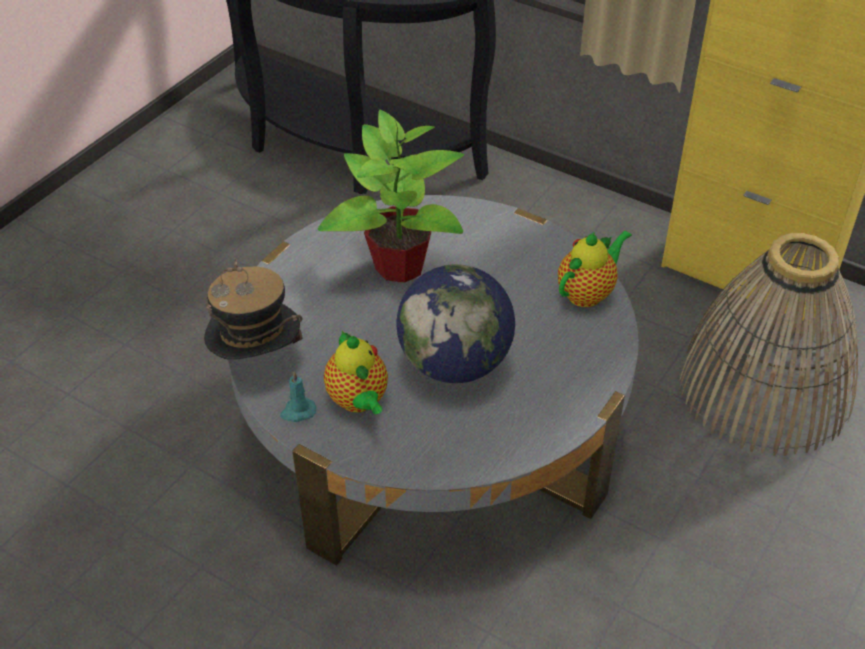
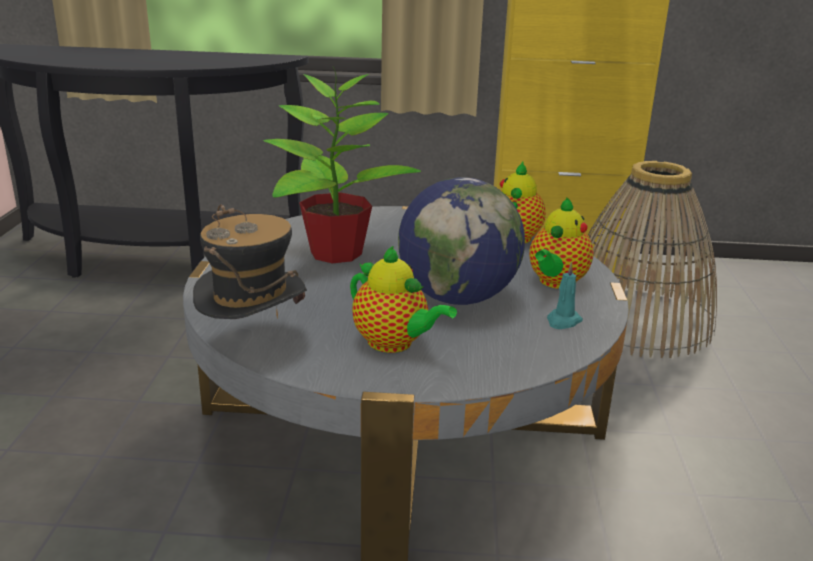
camera: 30 degrees left, 20 degrees down
(298, 412) = (336, 367): turquoise candle -> turquoise candle (563, 321)
(561, 374) = (556, 282): none -> teapot

